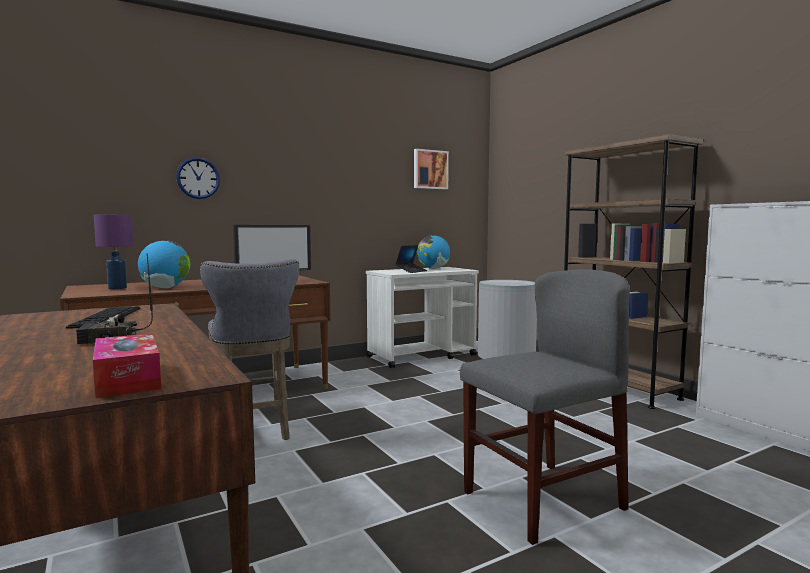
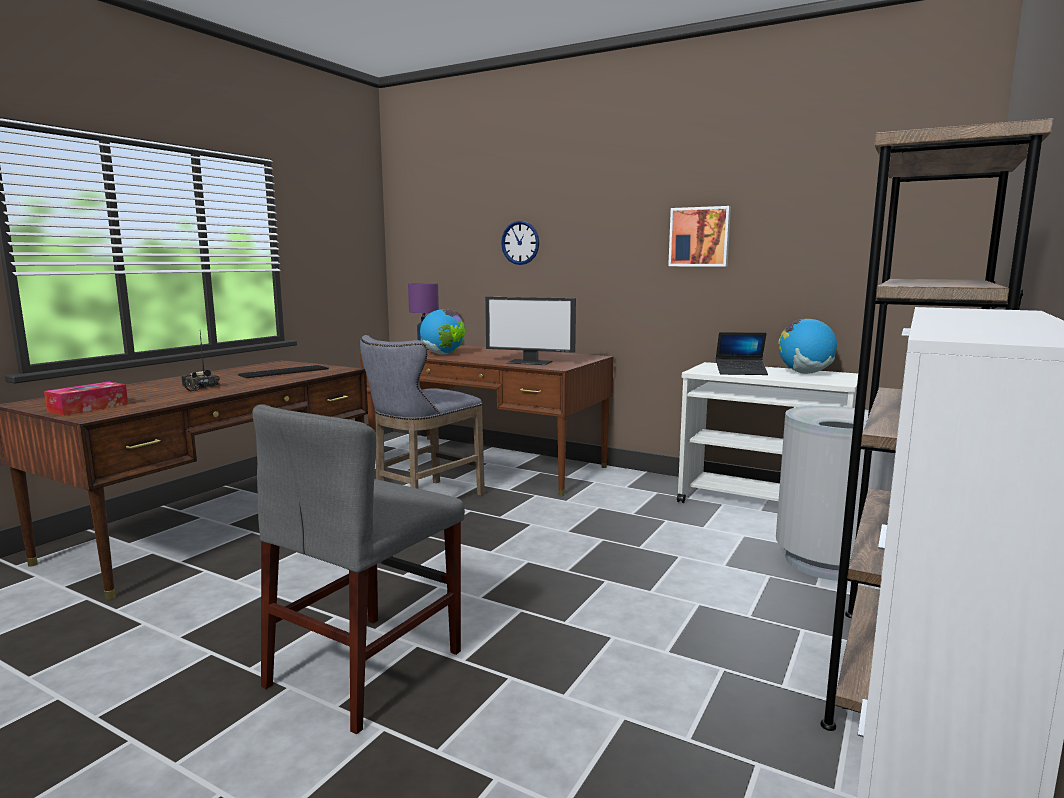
camera: 60 degrees right, 5 degrees up
(430, 169) = (840, 205): picture -> picture (699, 237)
(543, 500) = (366, 668): grey chair -> grey chair turned 90 degrees clockwise

